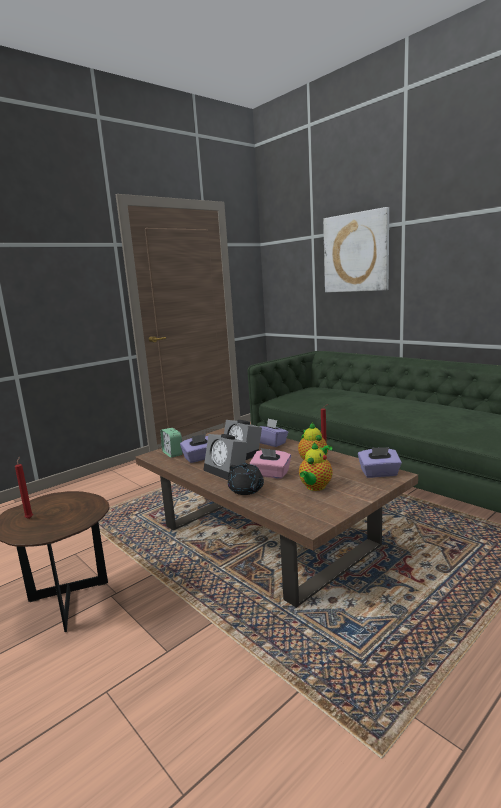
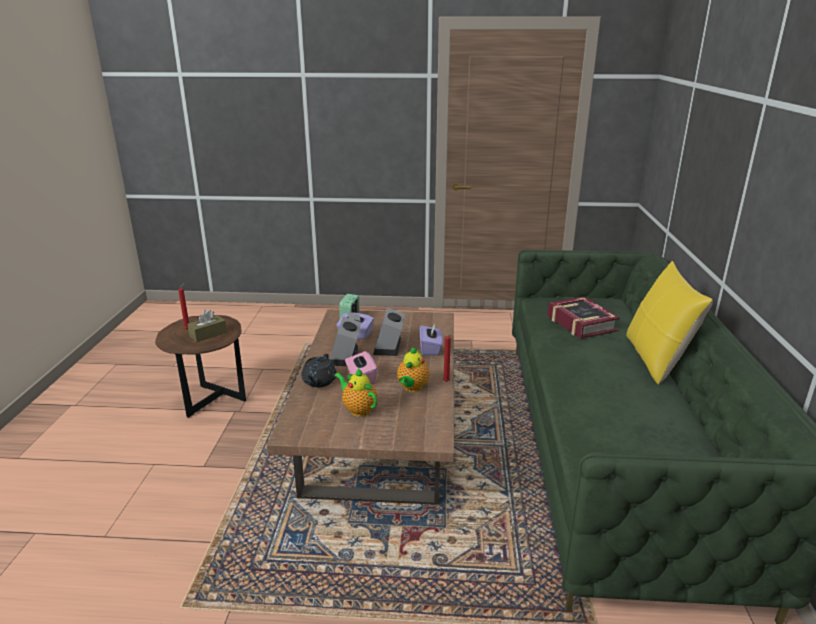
camera: 45 degrees right, 10 degrees up
(67, 511) = (208, 334): none -> brown tissue box
(315, 487) = (358, 409): teapot -> teapot turned 60 degrees clockwise
(329, 397) = (580, 323): none -> book
(356, 252) = (717, 128): picture -> none
(379, 473) = (427, 430): purple tissue box -> none
(398, 396) = (656, 359): none -> yellow pillow

